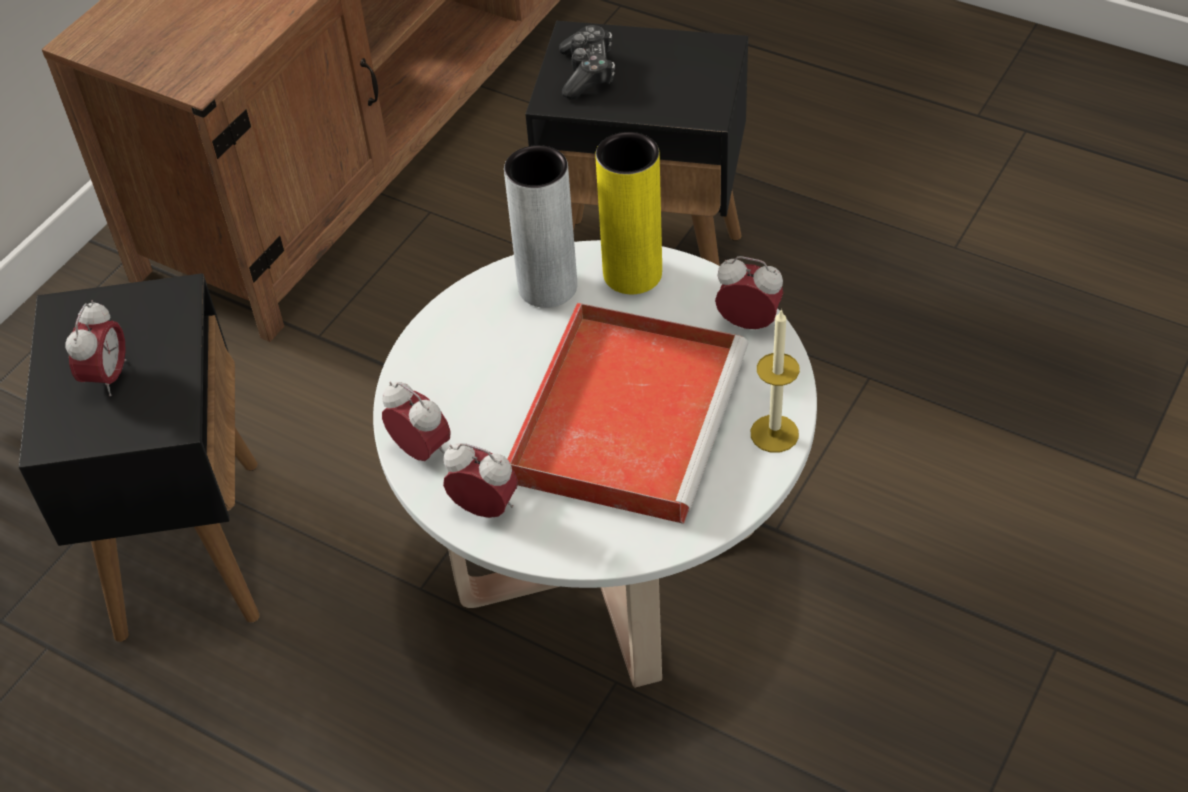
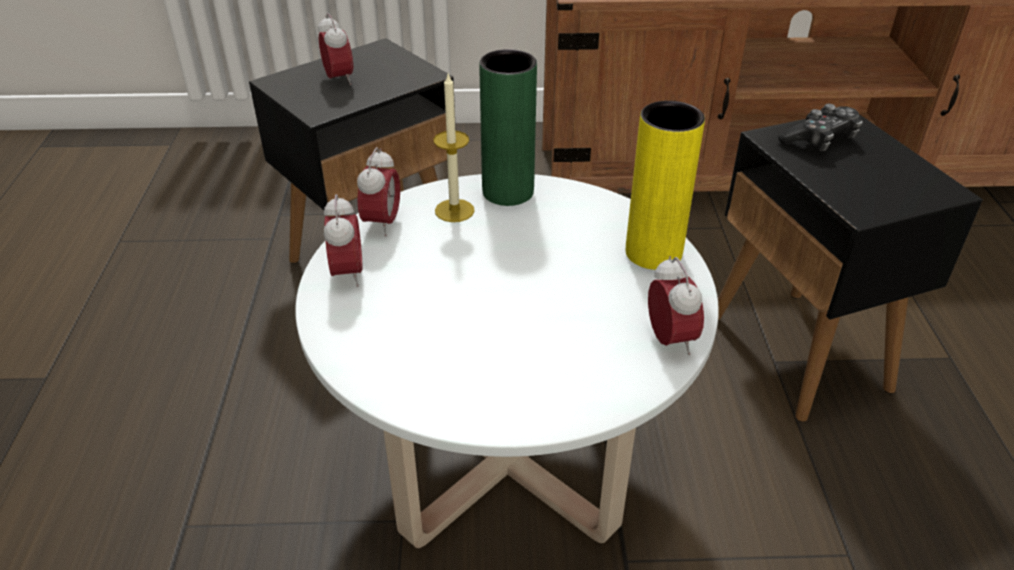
camera: 55 degrees right, 10 degrees down
(108, 377) = (339, 79): alarm clock -> alarm clock turned 90 degrees counterclockwise
(451, 330) = (508, 192): none -> green vase
(547, 287) = (594, 217): grey vase -> none
(628, 413) = (502, 309): red tray -> none
(774, 433) = (555, 410): candle -> candle (454, 210)

